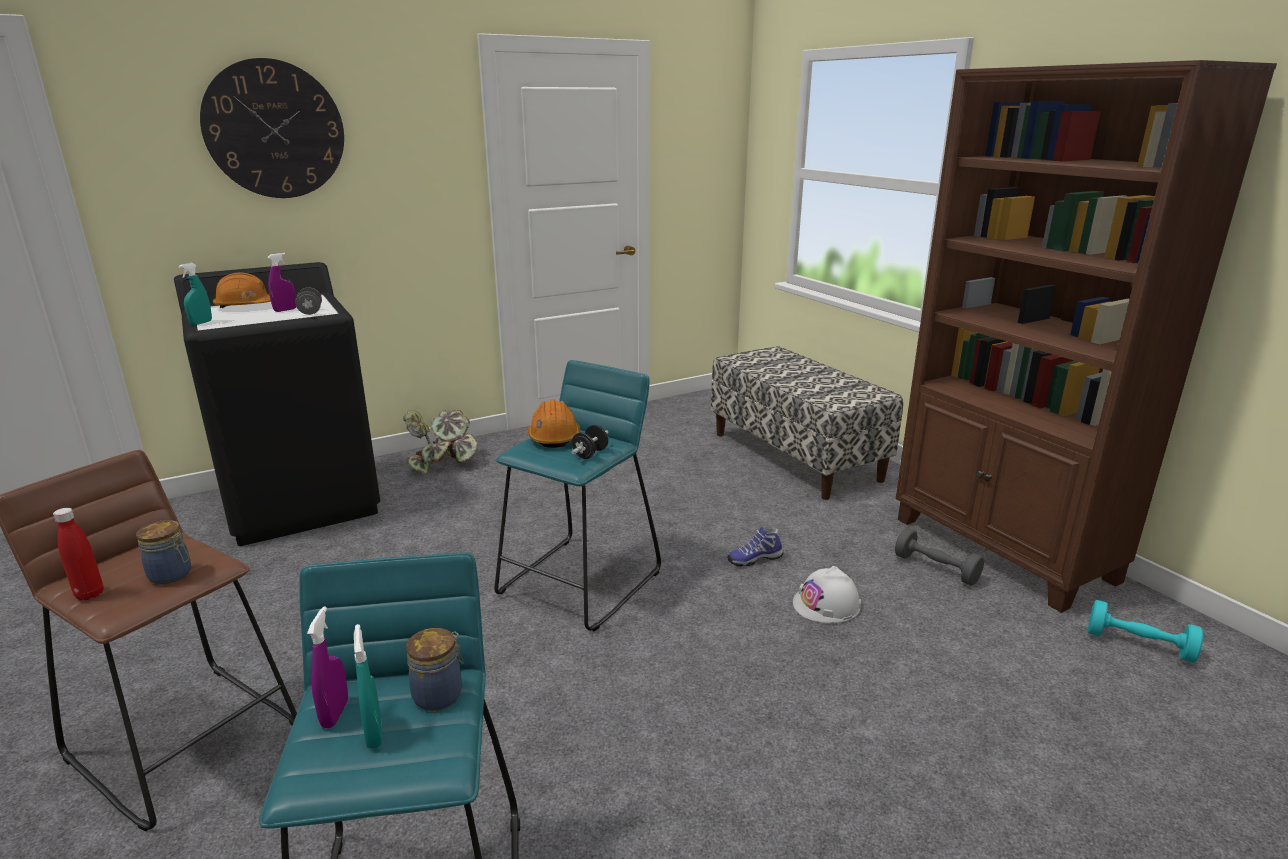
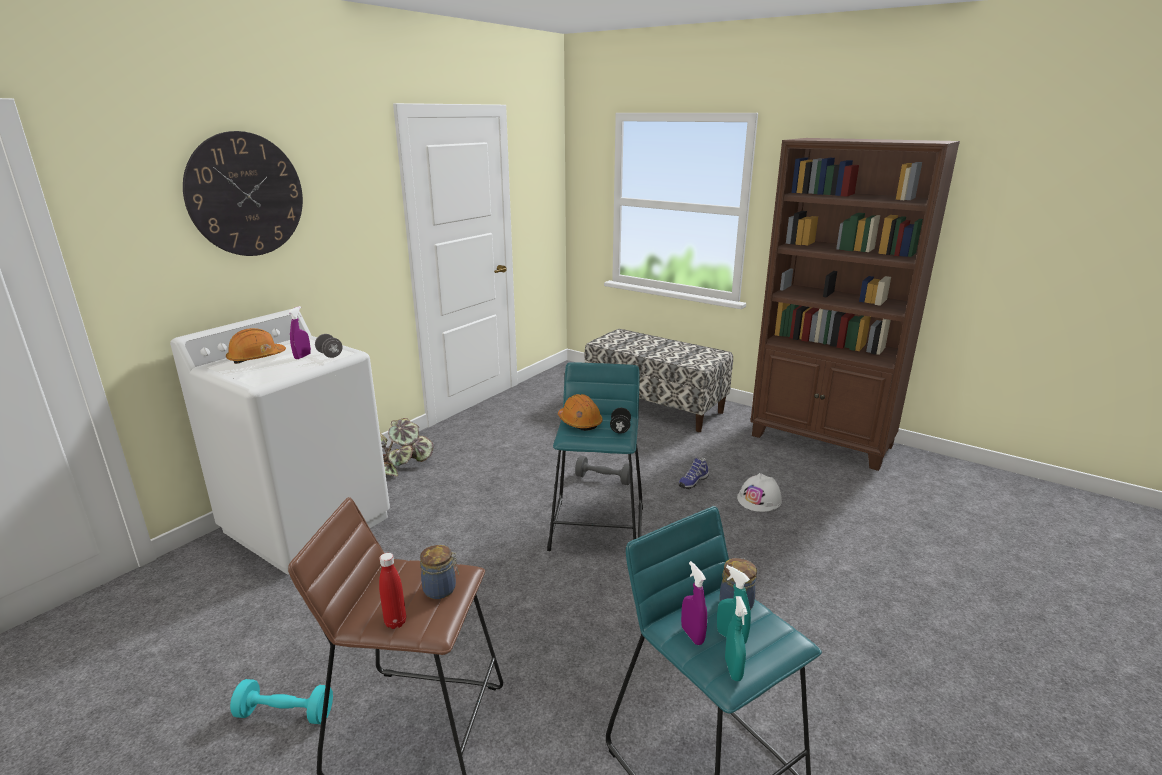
camera: 25 degrees left, 0 degrees up
(201, 323) = (244, 380): turquoise spray bottle -> turquoise spray bottle (733, 670)
(302, 501) = (308, 523): black washing machine -> white washing machine
(936, 569) = (798, 461): grey dumbbell -> grey dumbbell (603, 479)
(1138, 645) = (926, 478): turquoise dumbbell -> turquoise dumbbell (285, 714)

